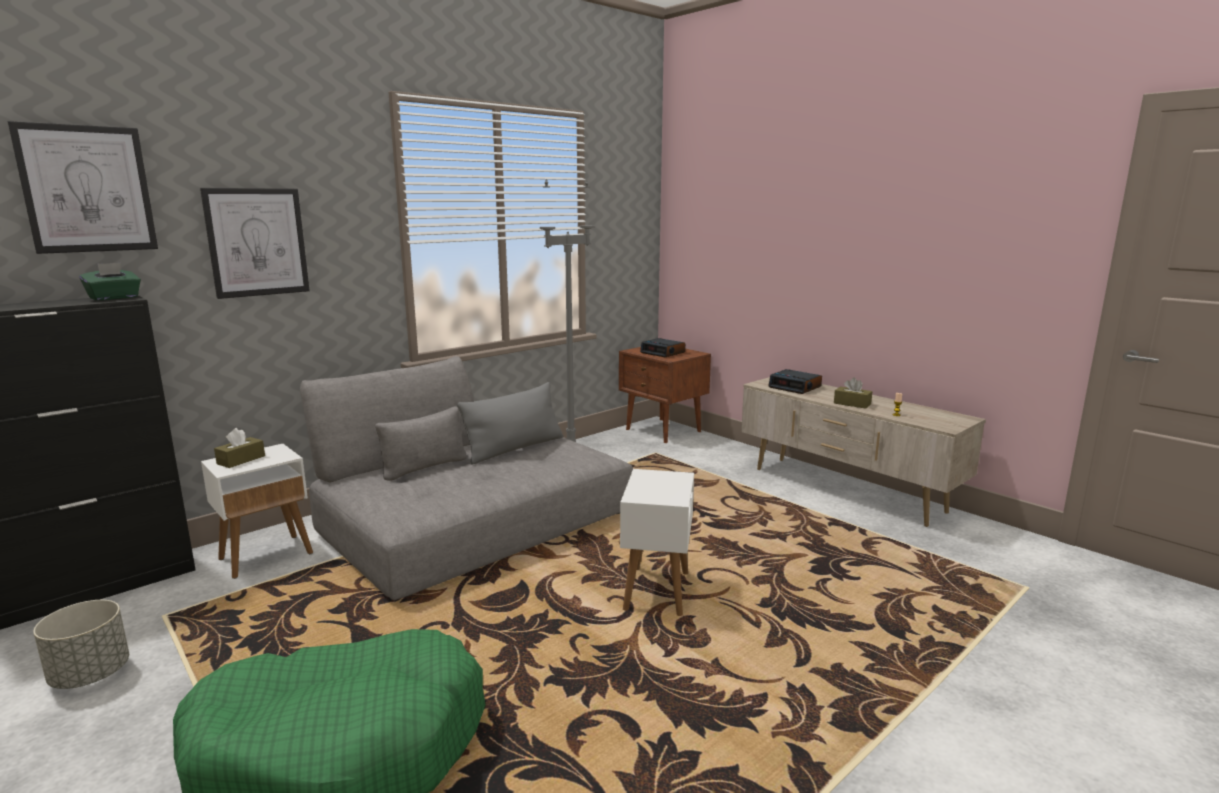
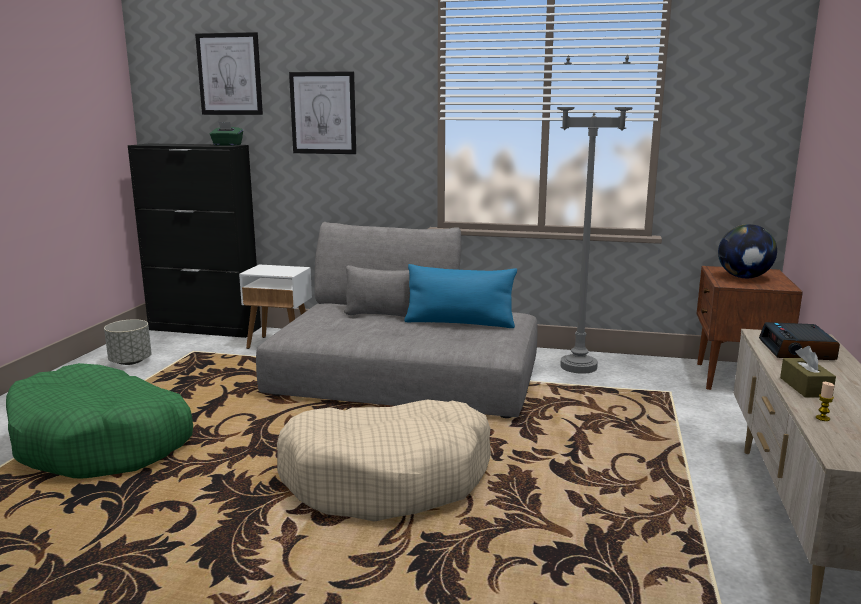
camera: 55 degrees right, 0 degrees up
(241, 460) = (270, 269): brown tissue box -> none
(515, 448) = (459, 323): grey pillow -> blue pillow
(656, 592) = (388, 478): white side table -> beige dog bed
(663, 352) = (744, 277): alarm clock -> globe

